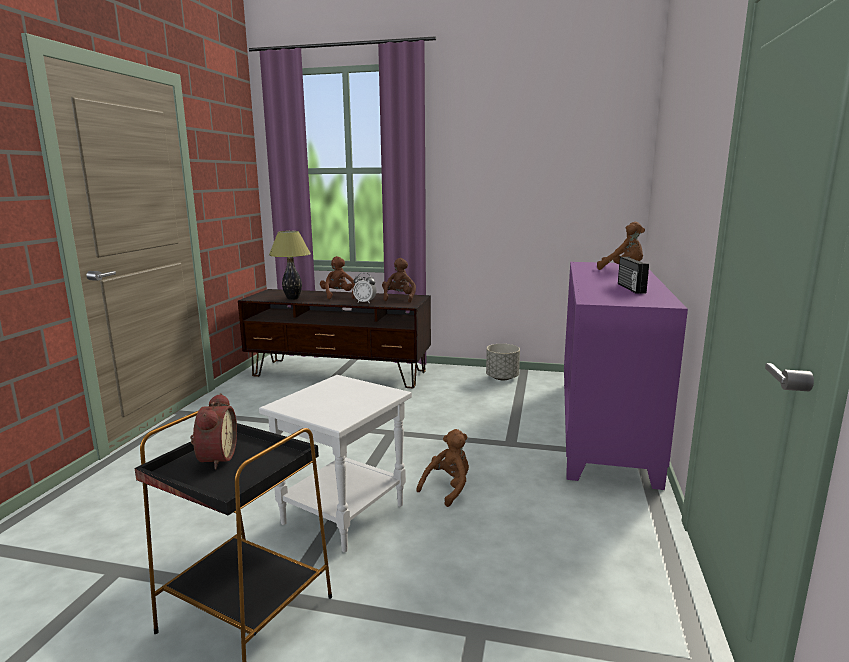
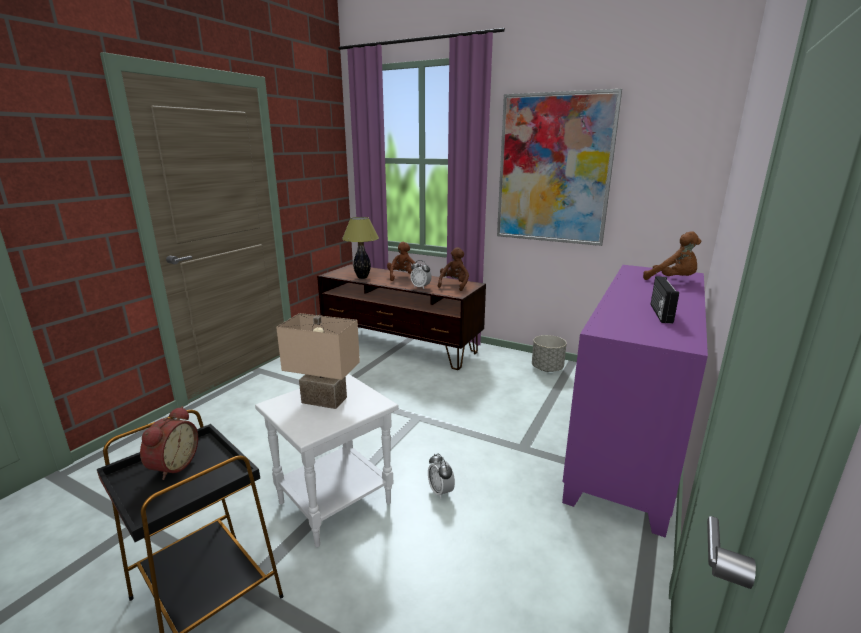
camera: 15 degrees right, 5 degrees up
(334, 395) = (326, 399): none -> beige table lamp
(448, 488) = (440, 491): brown plush toy -> alarm clock
(491, 175) = (553, 169): none -> picture

